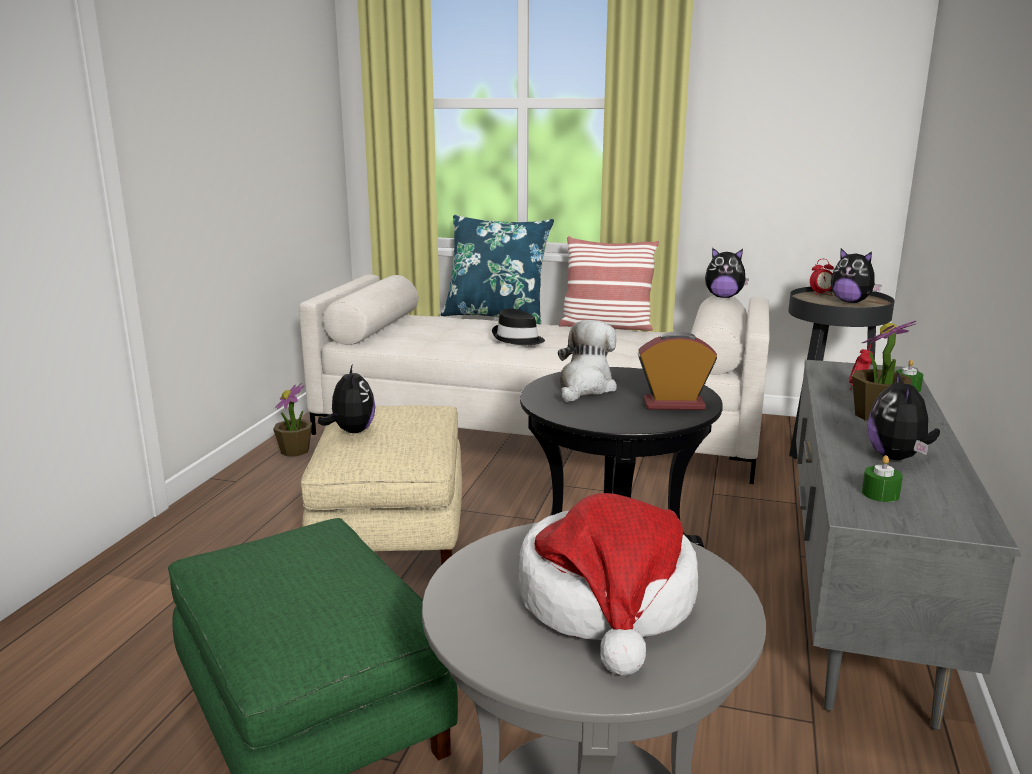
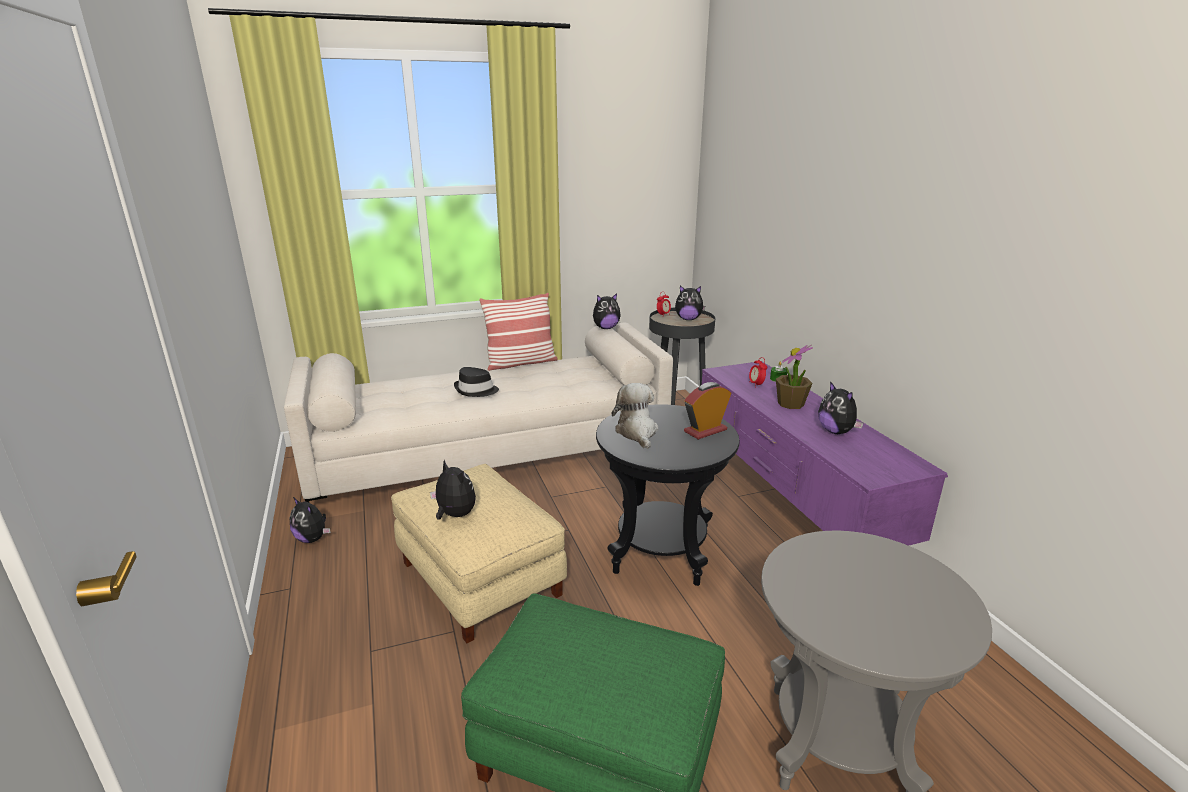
camera: 35 degrees left, 5 degrees up
(295, 451) = (313, 539): potted plant -> plush toy
(496, 316) = (426, 371): blue pillow -> none
(608, 602) = (882, 591): hat -> none
(856, 599) = (789, 514): grey tv stand -> purple tv stand
(880, 494) = (861, 460): green candle -> none

